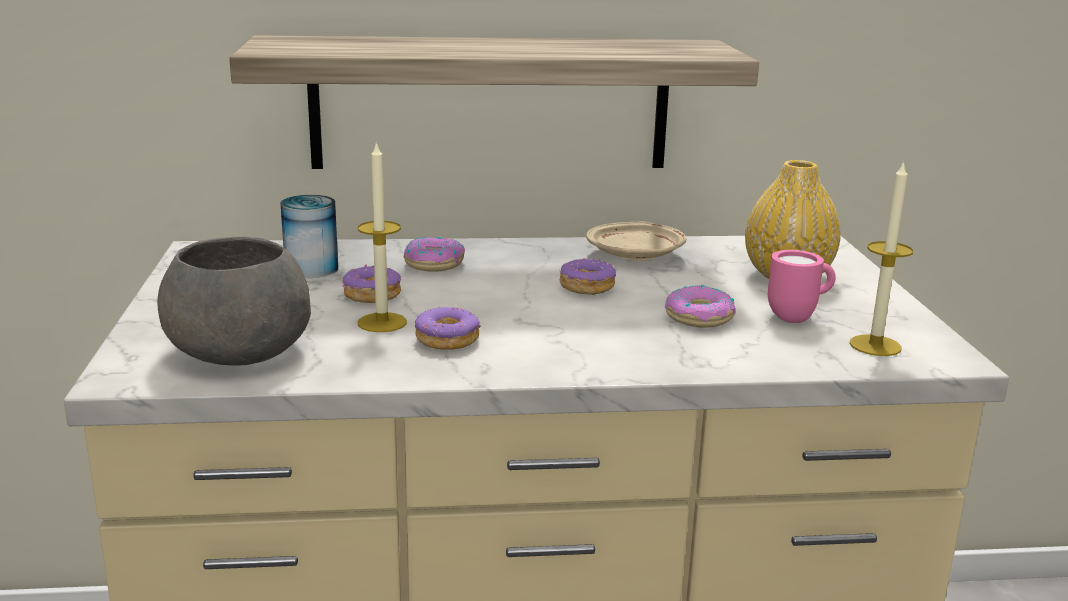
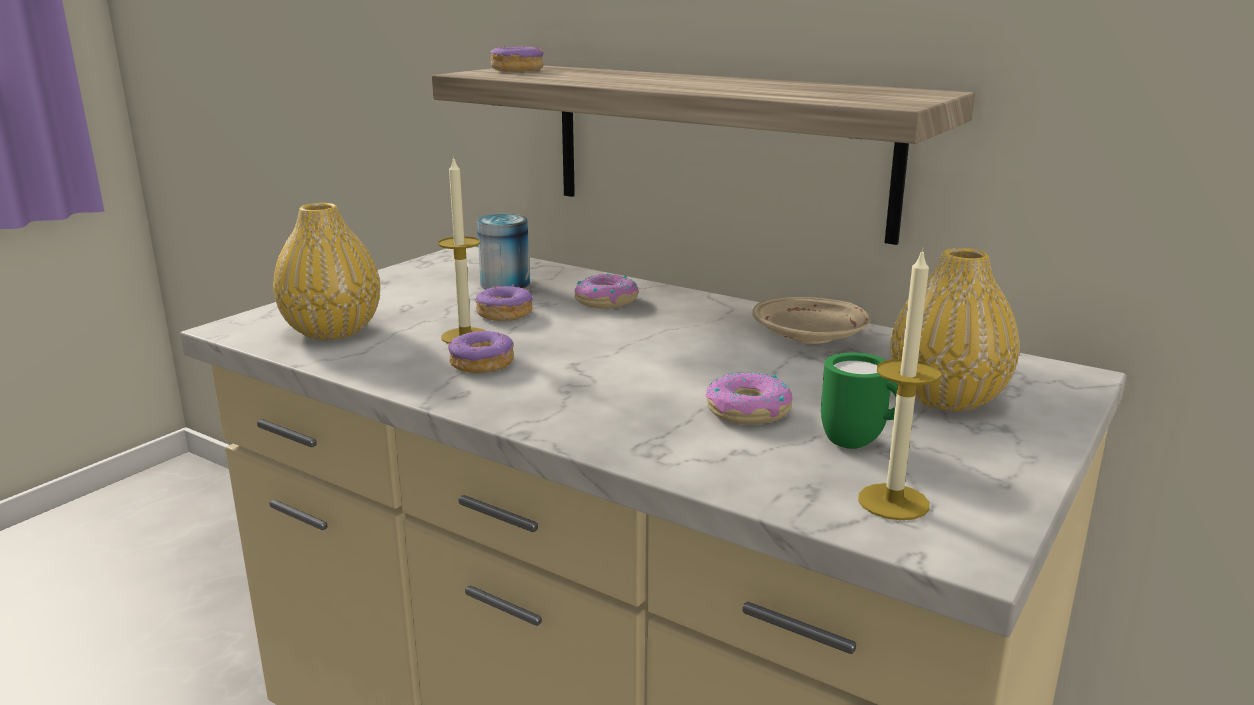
camera: 40 degrees right, 0 degrees up
(242, 351) = (332, 331): grey bowl -> yellow vase
(586, 286) = (696, 352): donut -> donut (517, 70)
(797, 317) = (860, 443): pink mug -> green mug

